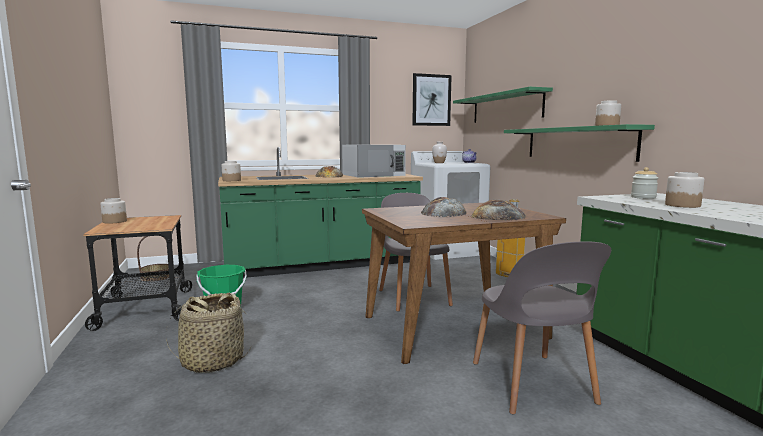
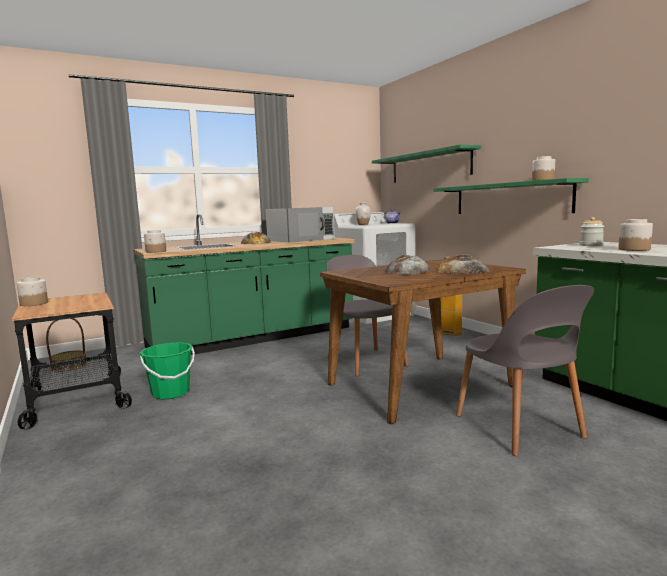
camera: 10 degrees left, 0 degrees up
(212, 361) = (189, 445): basket -> none
(431, 100) = (349, 160): picture -> none

